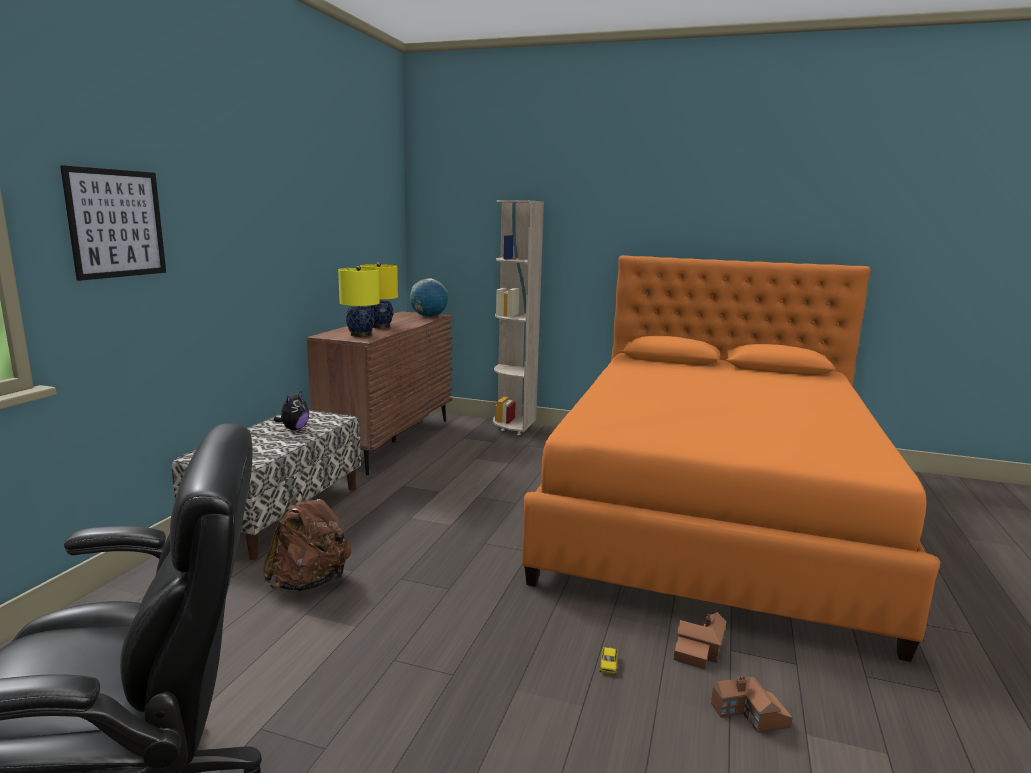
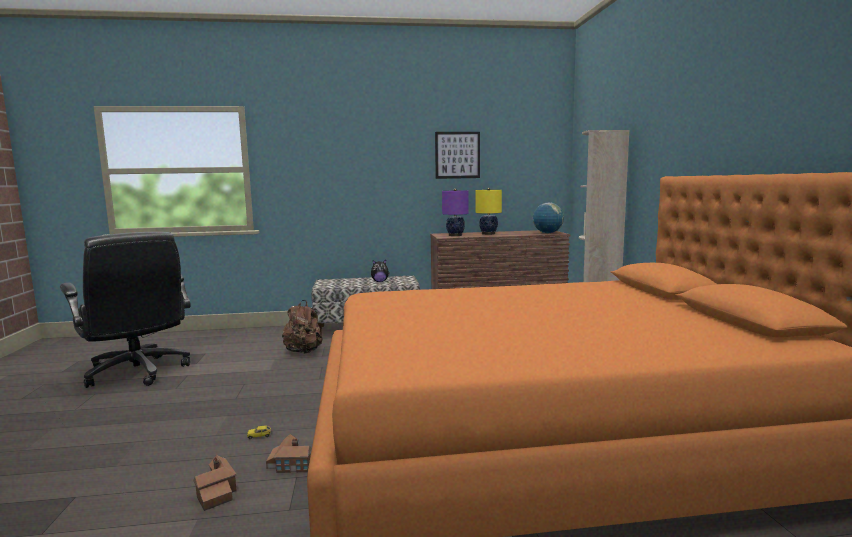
camera: 65 degrees right, 5 degrees down
(117, 223) = (299, 163): picture -> picture (457, 155)
(360, 335) = (455, 235): yellow table lamp -> purple table lamp

